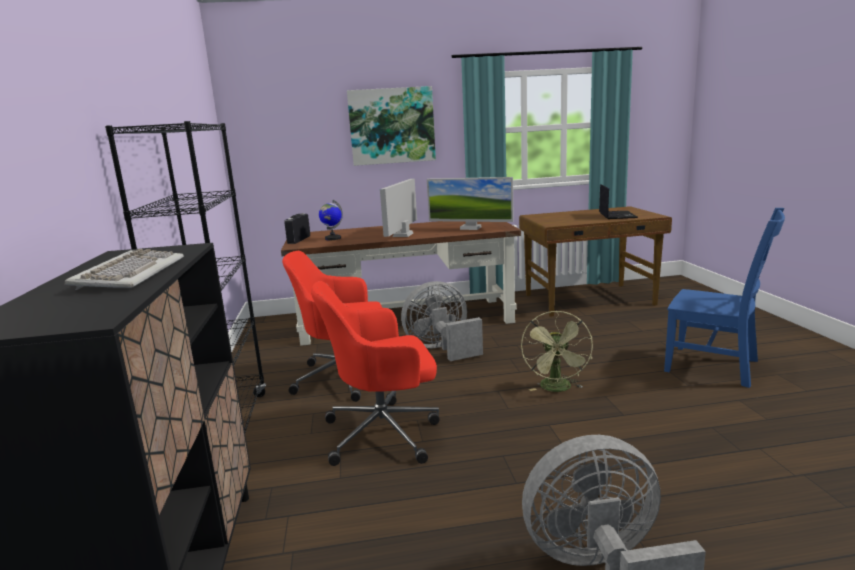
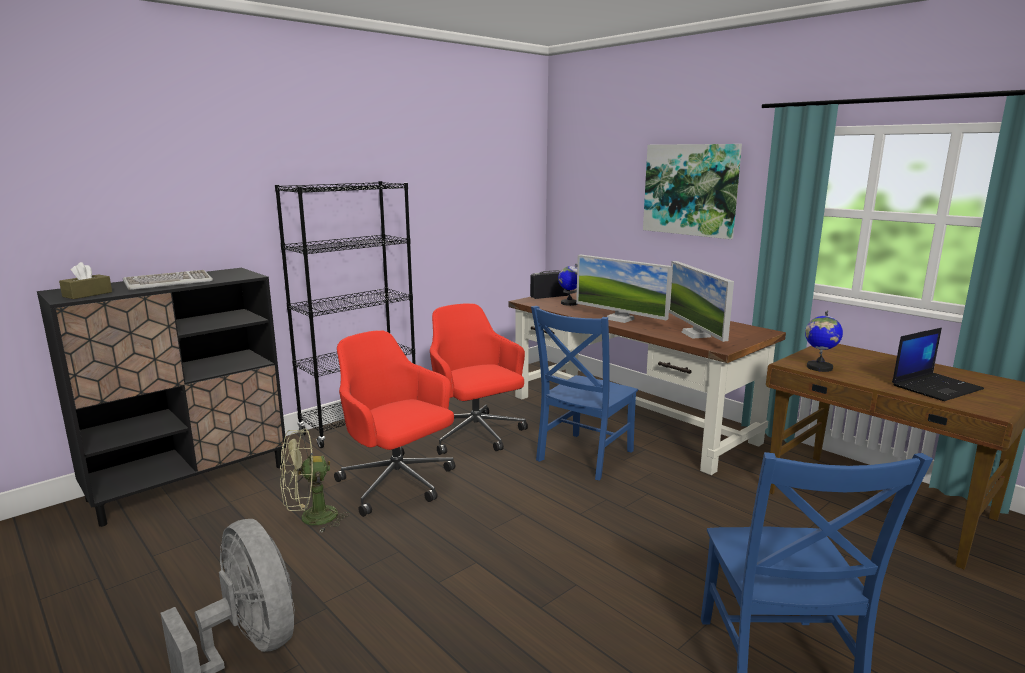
camera: 55 degrees right, 0 degrees up
(87, 310) = (87, 294): none -> brown tissue box
(403, 235) = (620, 319): monitor -> monitor turned 120 degrees counterclockwise
(442, 349) = (583, 457): grey fan -> blue chair
(557, 389) = (562, 547): green fan -> green fan (311, 519)
(565, 222) = (819, 367): none -> globe

